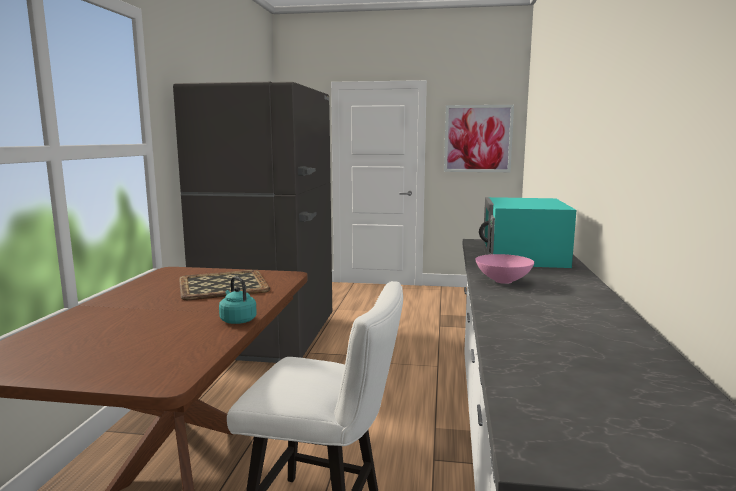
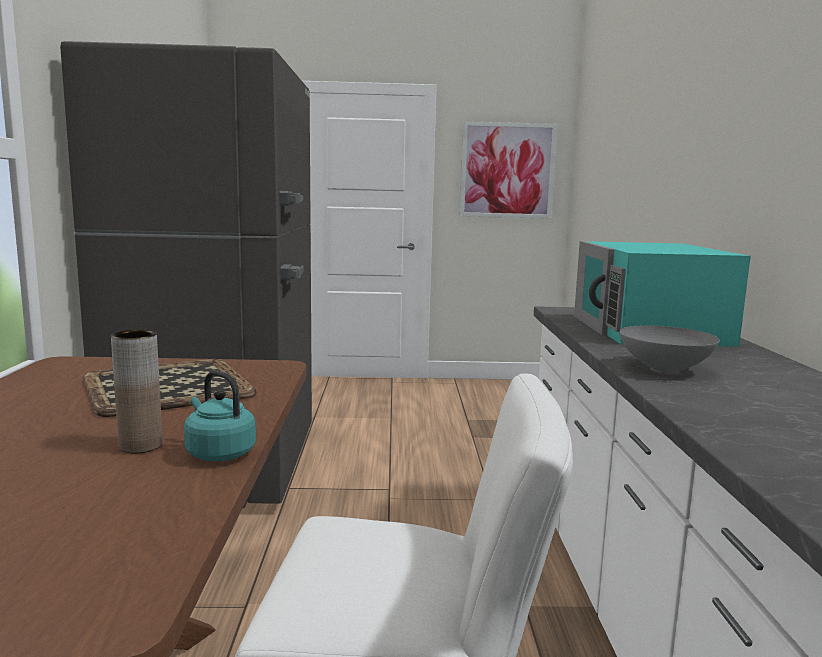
camera: 10 degrees left, 0 degrees up
(199, 315) = (140, 446): none -> brown vase
(502, 281) = (663, 369): pink bowl -> grey bowl

